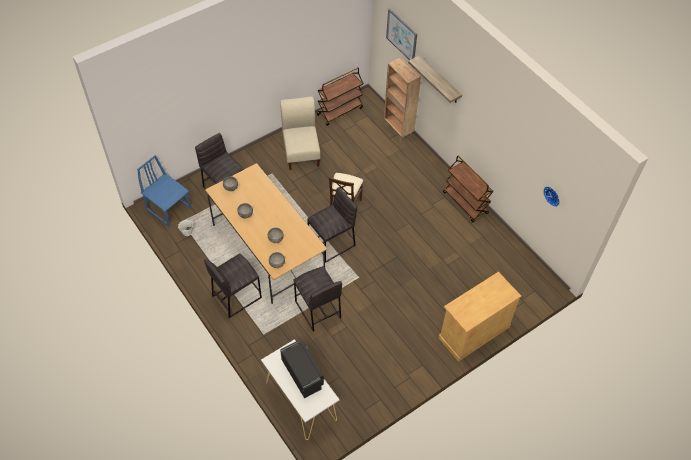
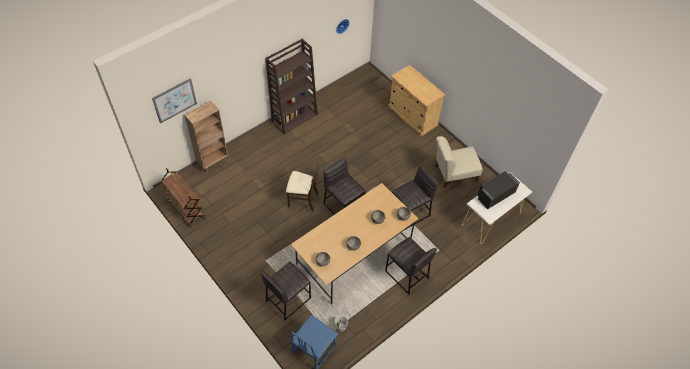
camera: 95 degrees left, 0 degrees up
(301, 151) = (237, 237): beige chair -> beige chair (453, 173)
(439, 80) = (226, 81): shelf -> none
(465, 203) = (294, 117): brown cart -> brown bookcase

